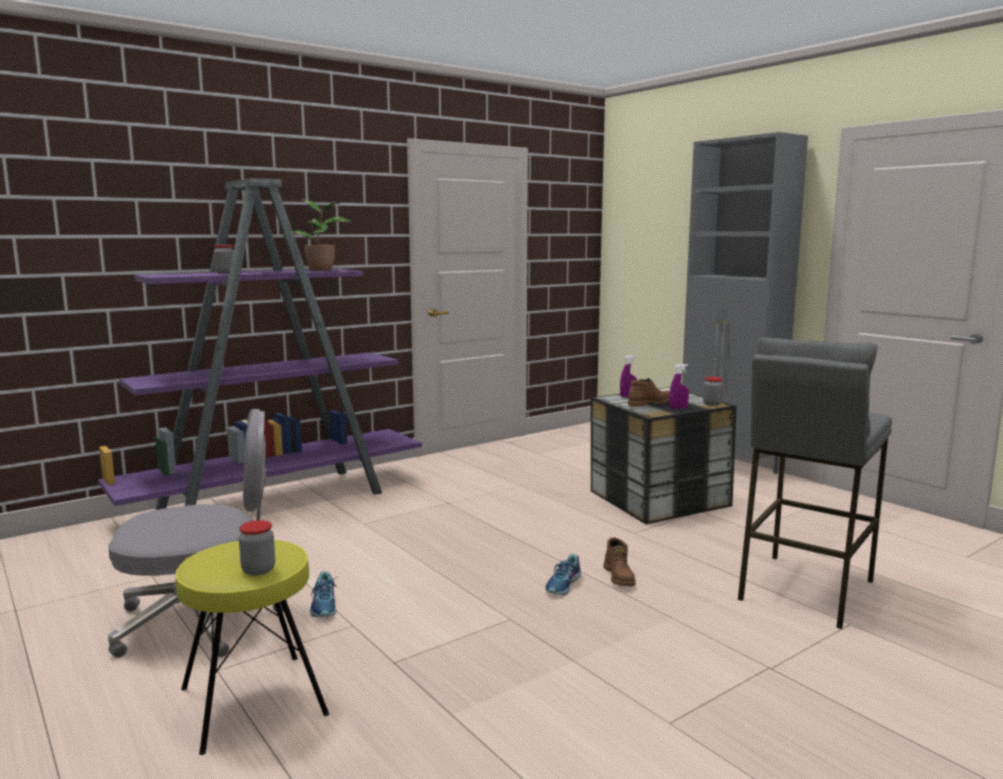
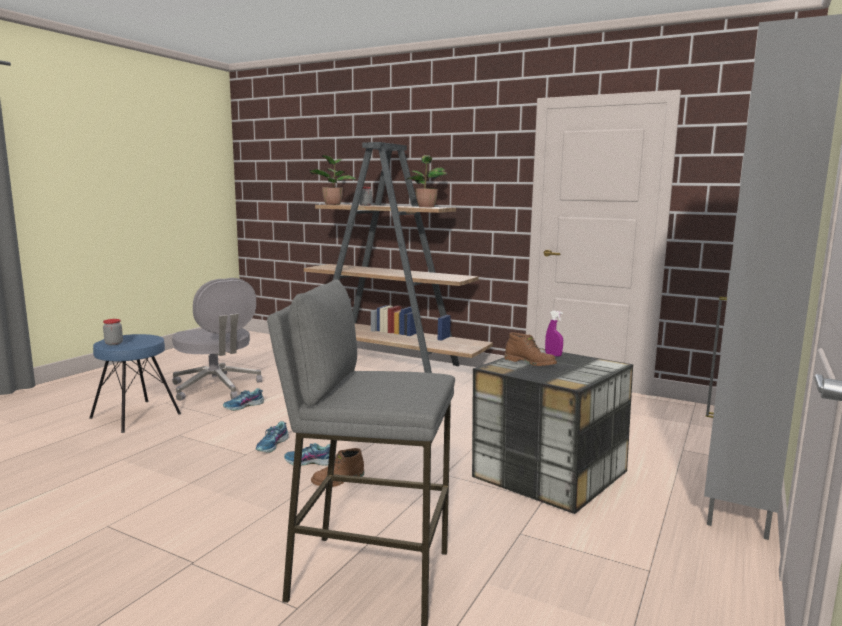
camera: 65 degrees right, 0 degrees up
(163, 275) = (333, 204): none -> potted plant
(253, 700) = (136, 416): yellow stool -> blue stool
(275, 500) = (387, 363): purple bookcase -> brown bookcase
(495, 600) = (272, 445): none -> shoe
(678, 408) = (529, 373): purple spray bottle -> none
(712, 404) = (568, 382): jar -> none

